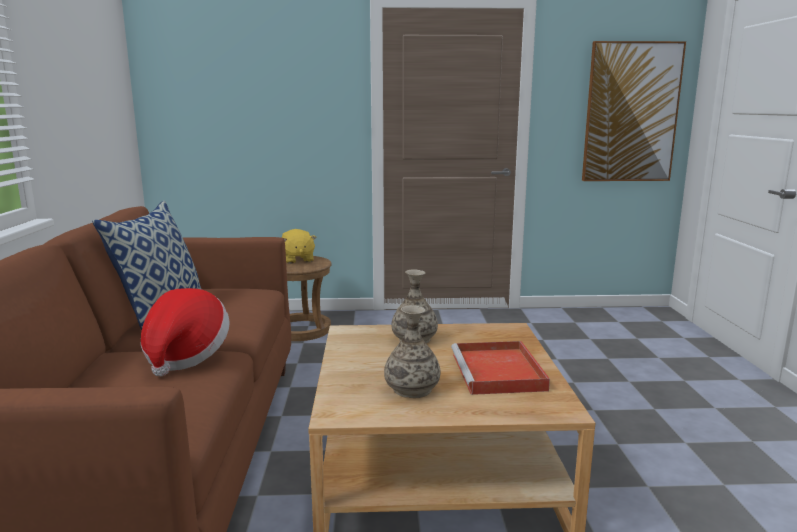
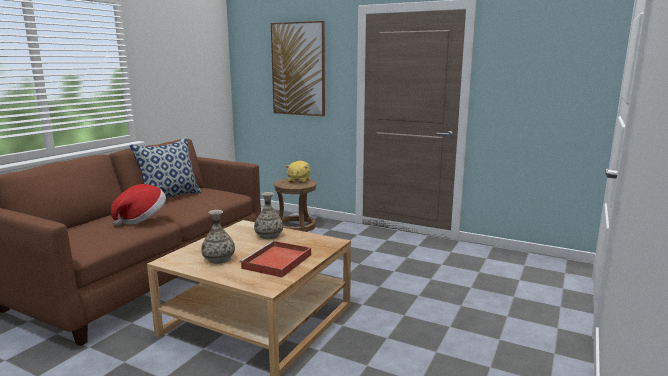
camera: 30 degrees right, 0 degrees up
(631, 113) = (557, 91): picture -> picture (298, 69)

